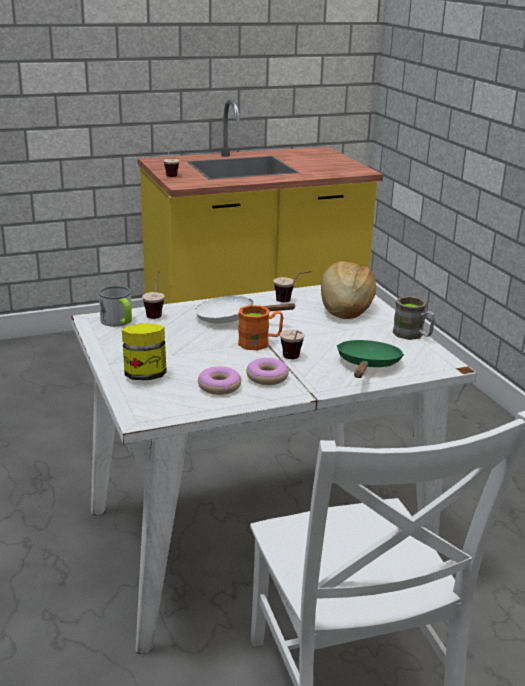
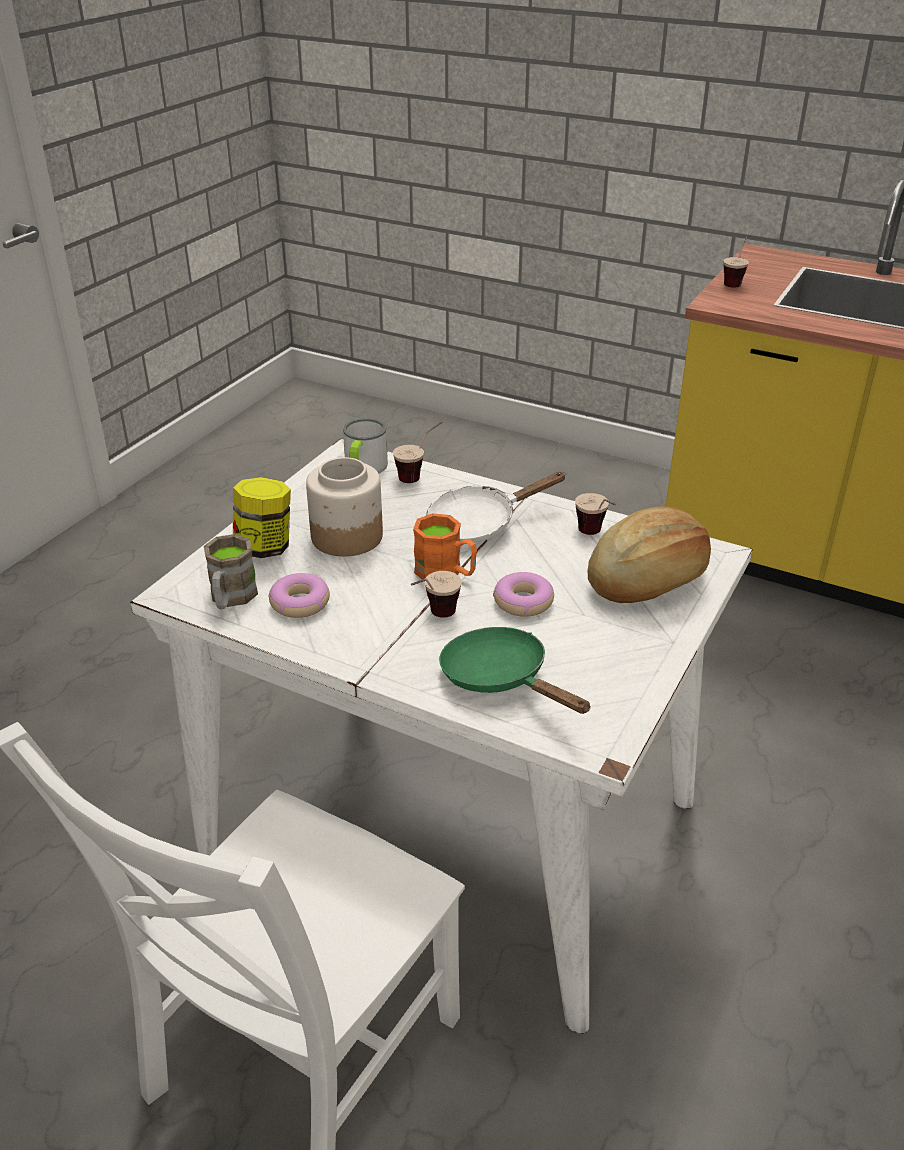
camera: 50 degrees right, 10 degrees up
(178, 352) = (346, 537): none -> jar
(231, 318) = (479, 524): white frying pan -> white frying pan turned 90 degrees counterclockwise
(267, 377) = (364, 622): donut -> donut (523, 602)
(367, 365) = (501, 679): green frying pan -> green frying pan turned 105 degrees counterclockwise
(413, 335) = (652, 674): brown mug -> brown mug (231, 598)

